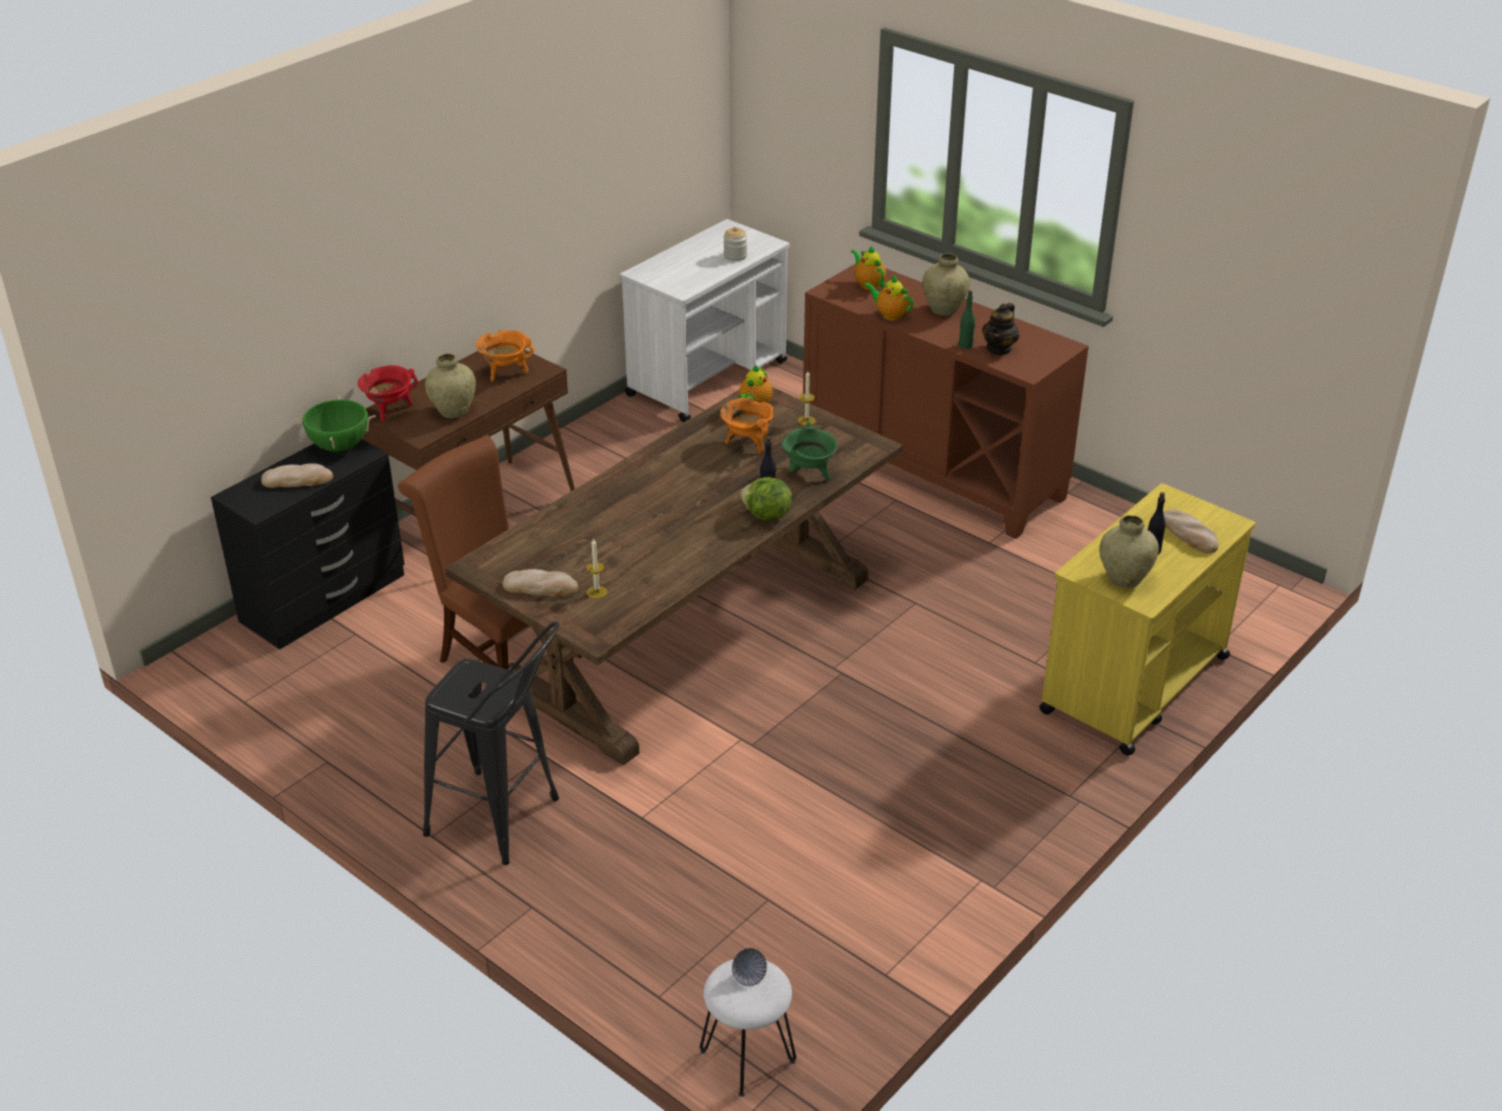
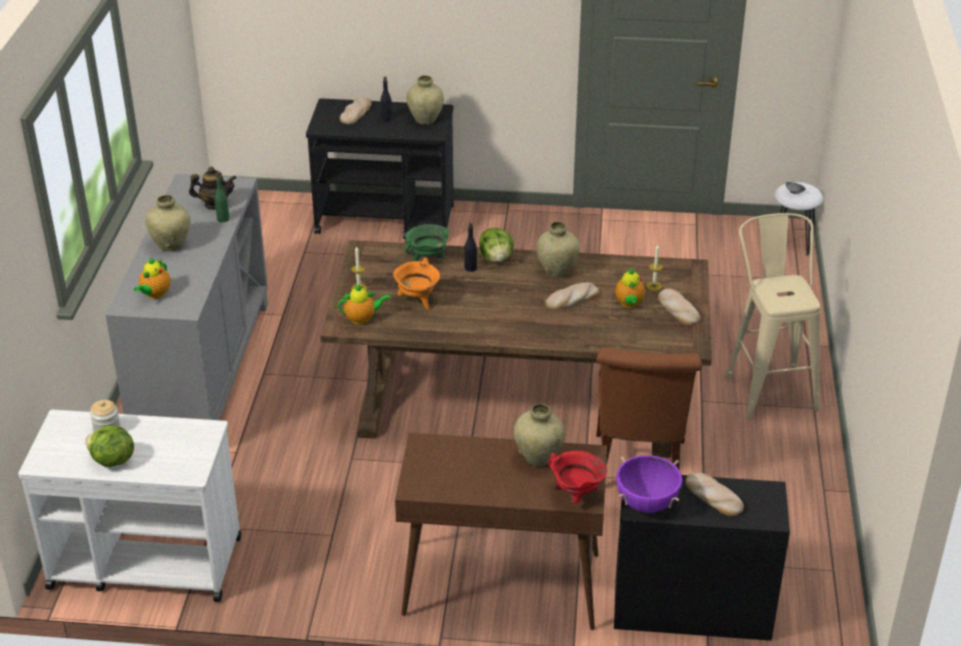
camera: 125 degrees left, 0 degrees up
(340, 446) = (646, 503): green cooking pot -> purple cooking pot
(504, 822) = (768, 387): black stool -> beige stool
(506, 373) = (450, 462): orange cooking pot -> none
(640, 530) = (572, 299): none -> bread
(695, 250) = (112, 461): none -> lettuce
(699, 543) = (557, 271): none -> beige vase
(889, 315) = (202, 266): teapot -> teapot (629, 304)
(933, 469) = (202, 372): brown cabinet -> grey cabinet
(1133, 685) = (386, 220): yellow cart -> black cart

